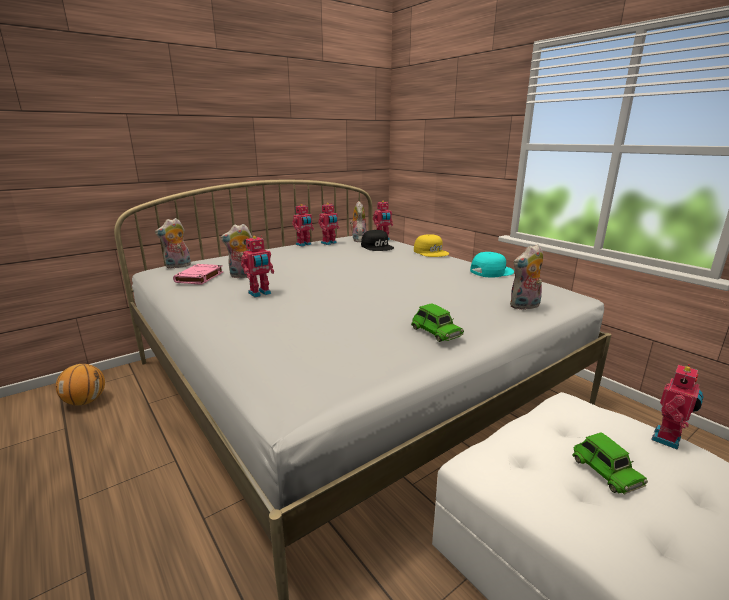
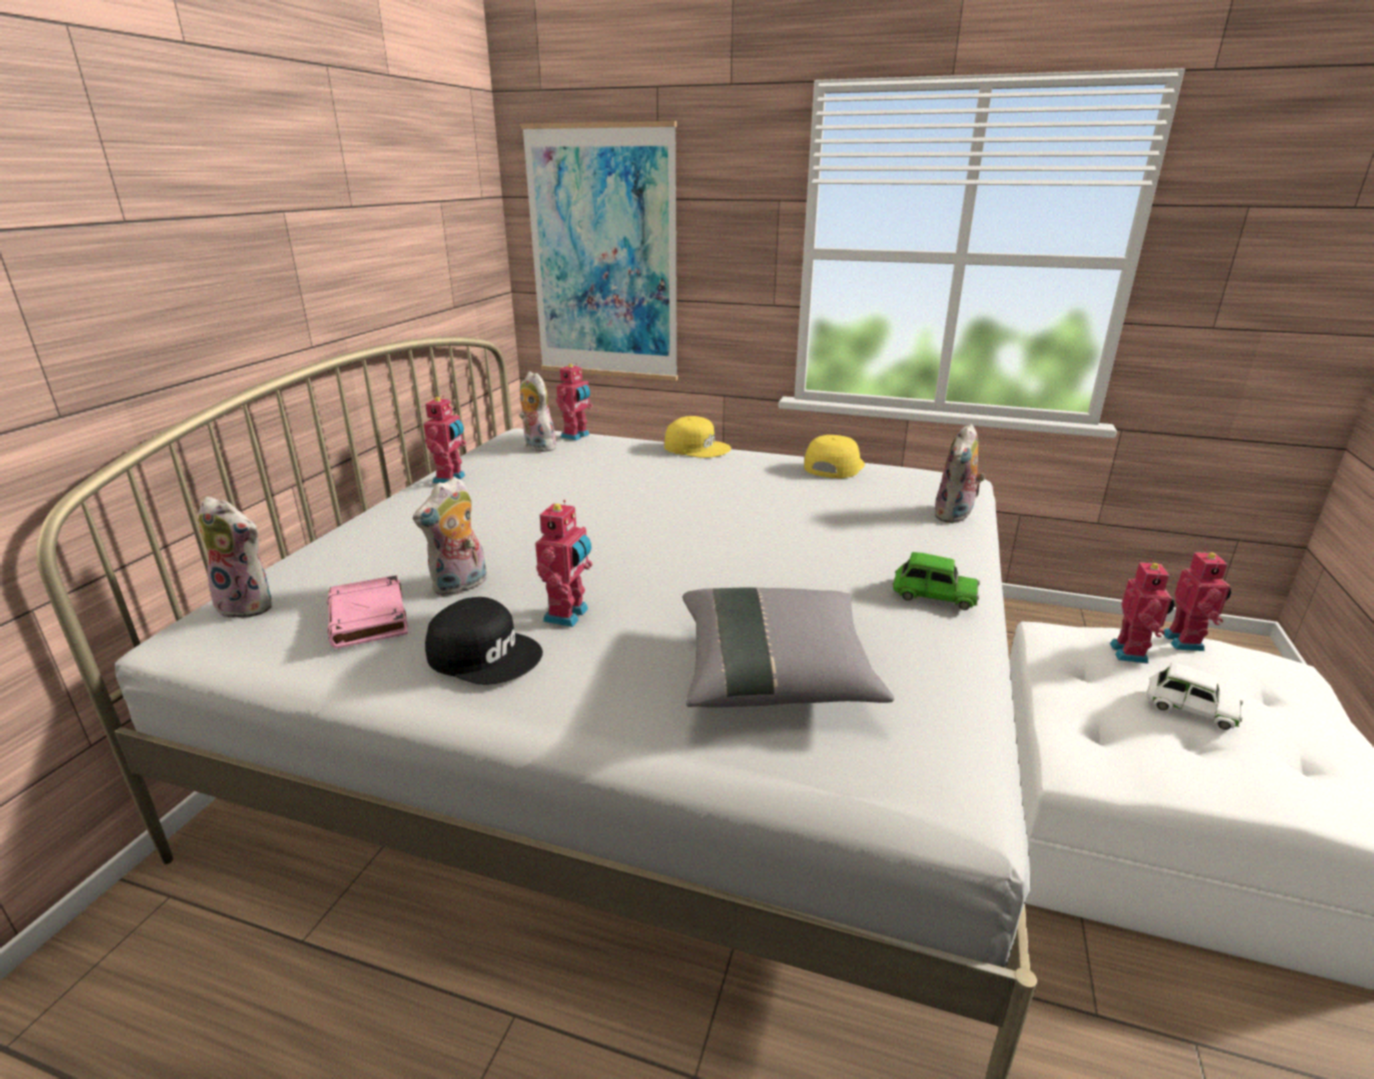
camera: 35 degrees left, 5 degrees up
(86, 401) = (117, 1023): basketball -> none
(178, 266) = (250, 605): plush toy -> plush toy turned 90 degrees counterclockwise
(296, 335) = (775, 676): none -> grey pillow
(329, 243) = (498, 465): toy robot -> toy robot (1131, 653)
(377, 246) = (597, 455): black cap -> black cap (485, 653)
(426, 150) = (604, 256): none -> picture
(491, 271) = (833, 466): turquoise cap -> yellow cap
(605, 470) = (1190, 706): green toy car -> white toy car

